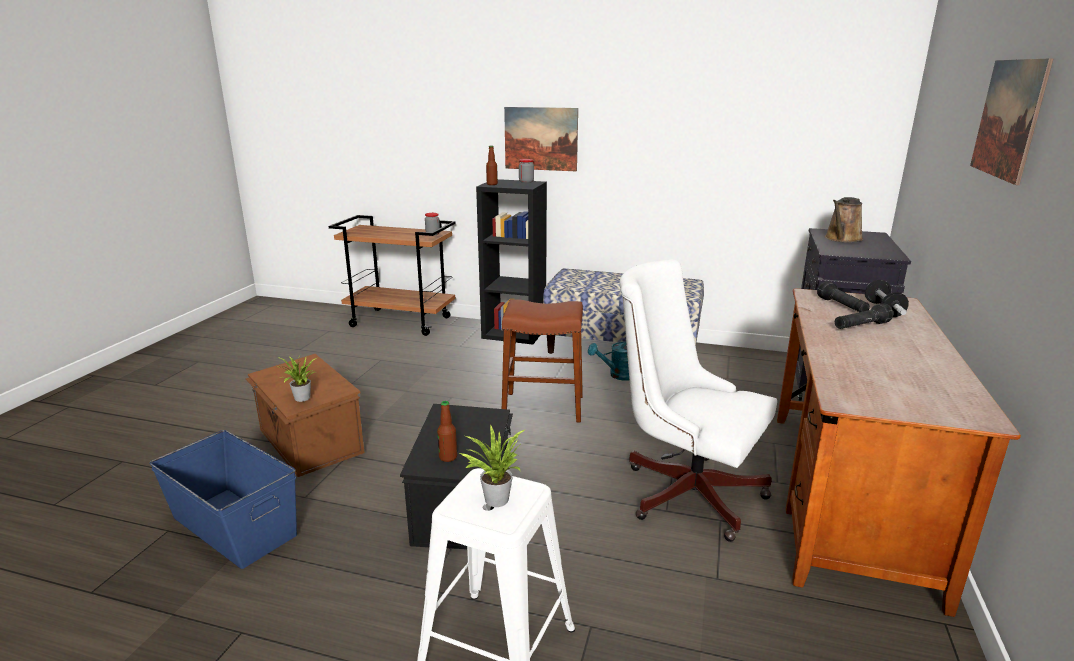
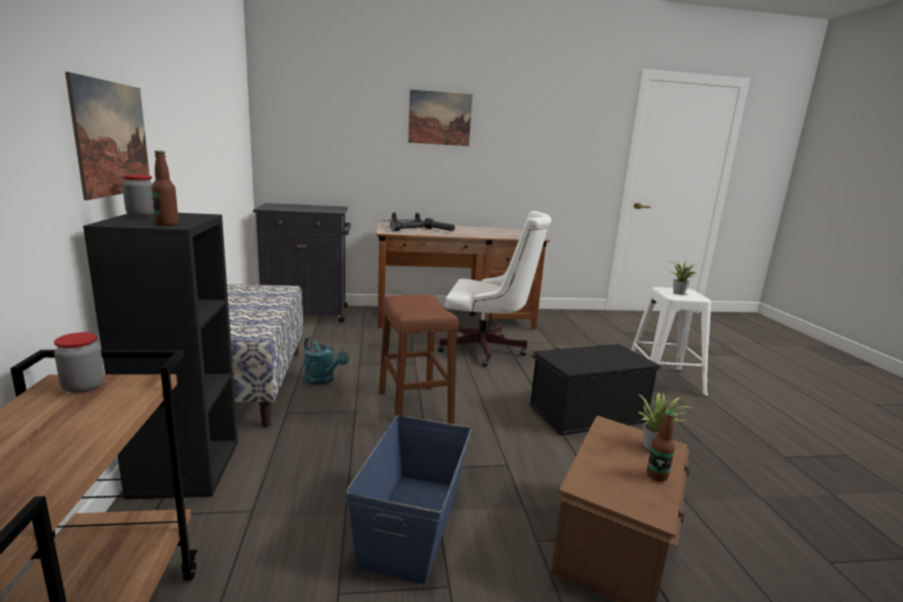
camera: 115 degrees left, 5 degrees down
(233, 526) = (760, 517): blue storage box -> blue storage box (413, 522)
(448, 457) = (621, 356): bottle -> bottle (657, 476)
(684, 490) = (487, 350): white office chair -> white office chair turned 90 degrees counterclockwise
(842, 239) = (293, 208): brown watering can -> none

